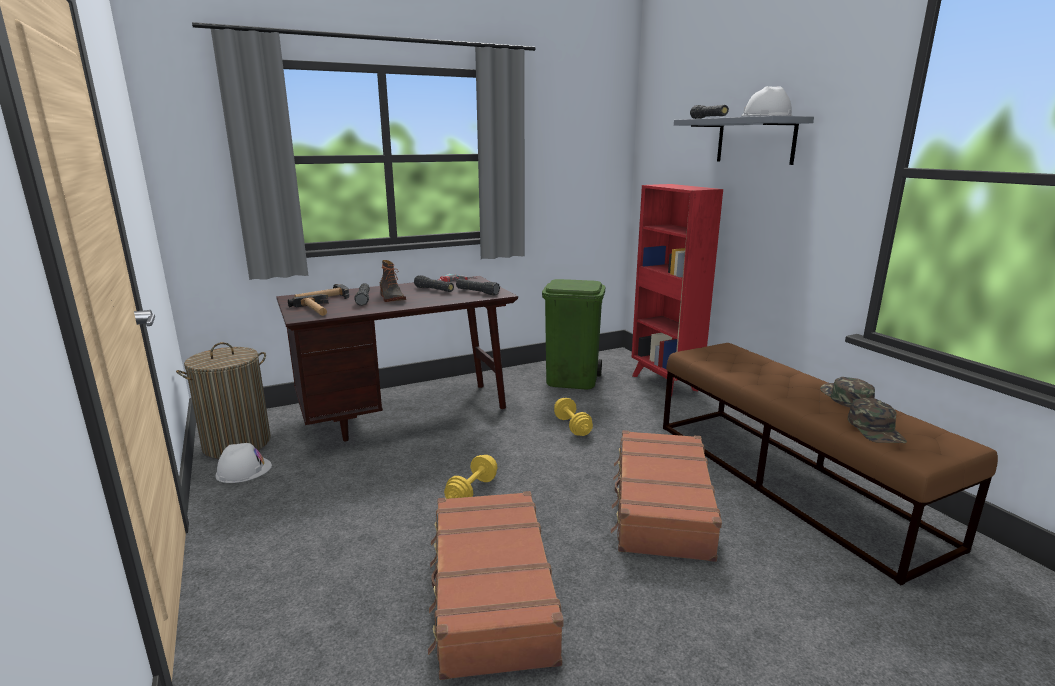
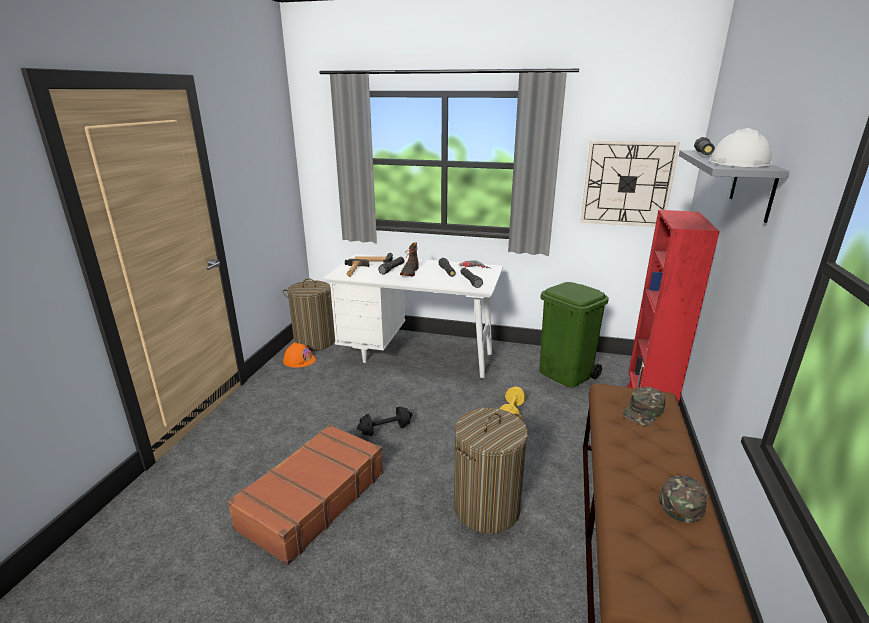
camera: 40 degrees right, 5 degrees up
(243, 470) = (299, 360): white hard hat -> orange hard hat
(406, 413) = (418, 356): brown desk -> white desk
(472, 491) = (385, 429): yellow dumbbell -> black dumbbell
(581, 170) = (627, 184): none -> wall clock
(660, 506) = (486, 508): brown suitcase -> laundry basket
(876, 429) = (648, 544): green cap -> green cap (643, 412)

